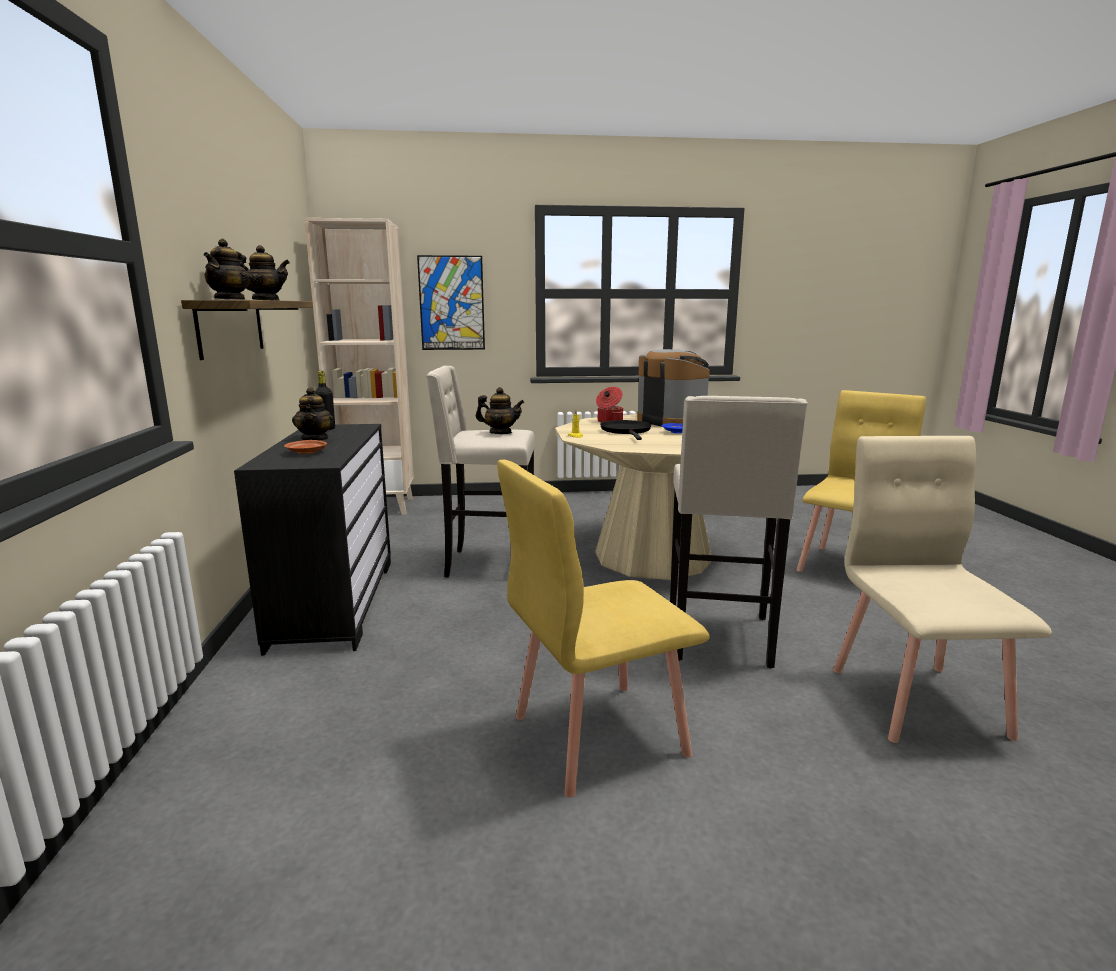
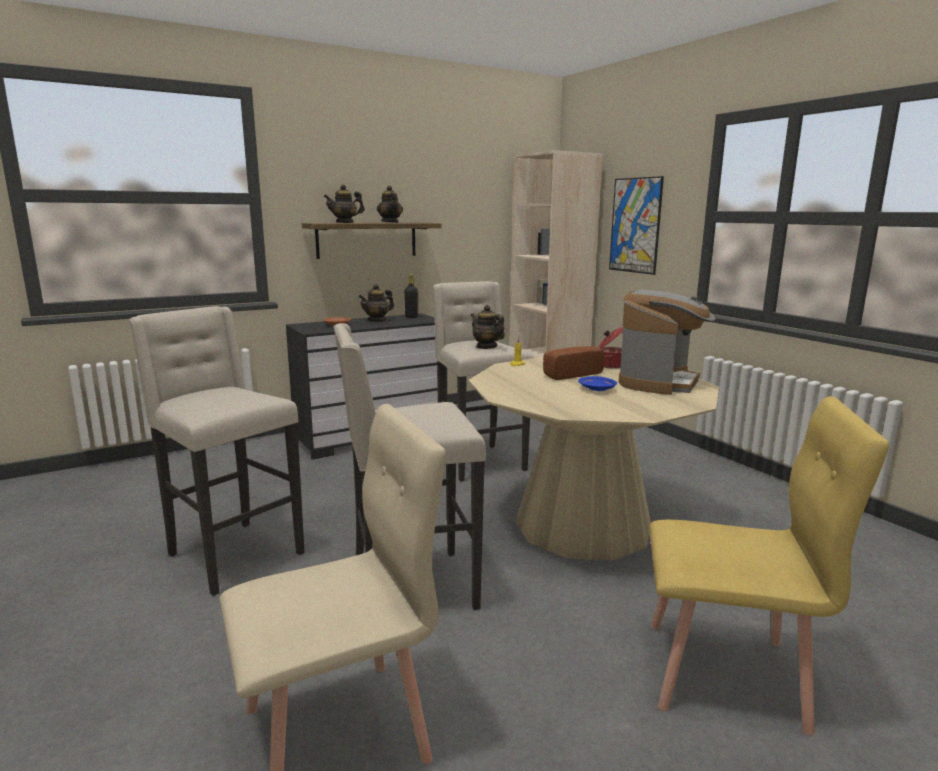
camera: 65 degrees right, 0 degrees up
(500, 433) = (486, 347): teapot -> teapot turned 150 degrees clockwise
(597, 734) = (232, 555): yellow chair -> beige stool
(626, 431) = (569, 374): black frying pan -> bread

